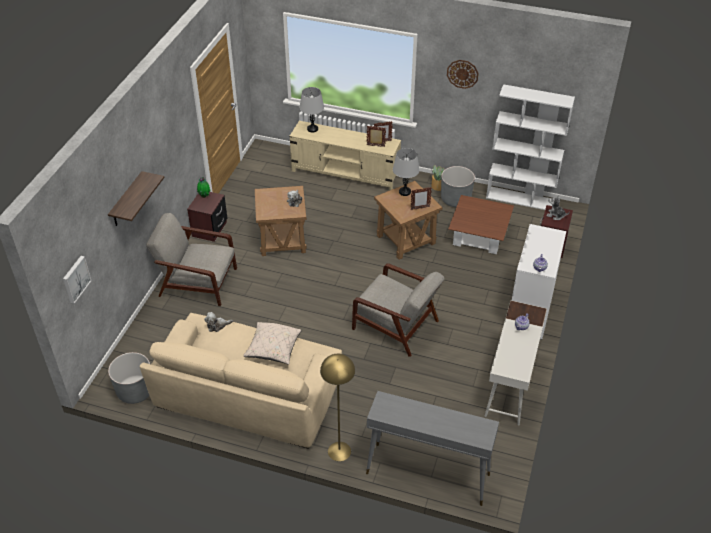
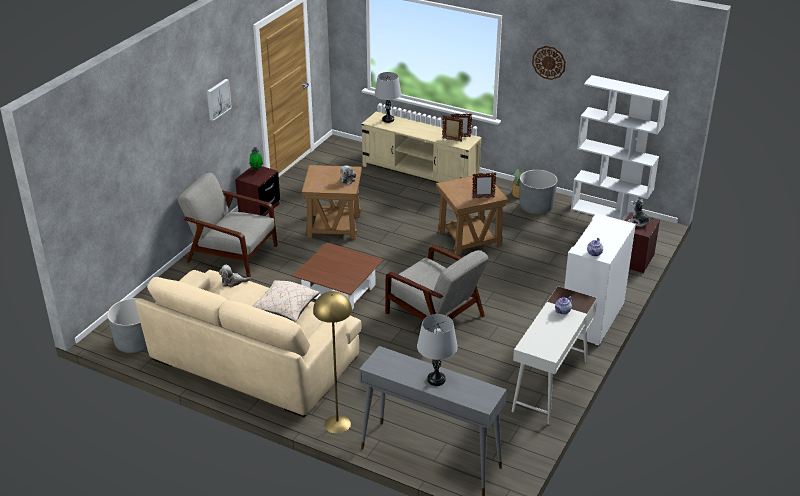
camera: 10 degrees right, 10 degrees down
(75, 279) = (86, 202): picture -> picture (217, 99)
(126, 200) = (159, 140): shelf -> none
(405, 192) = (471, 182): grey table lamp -> grey table lamp (436, 379)
(479, 235) = (553, 242): brown coffee table -> brown coffee table (339, 291)

